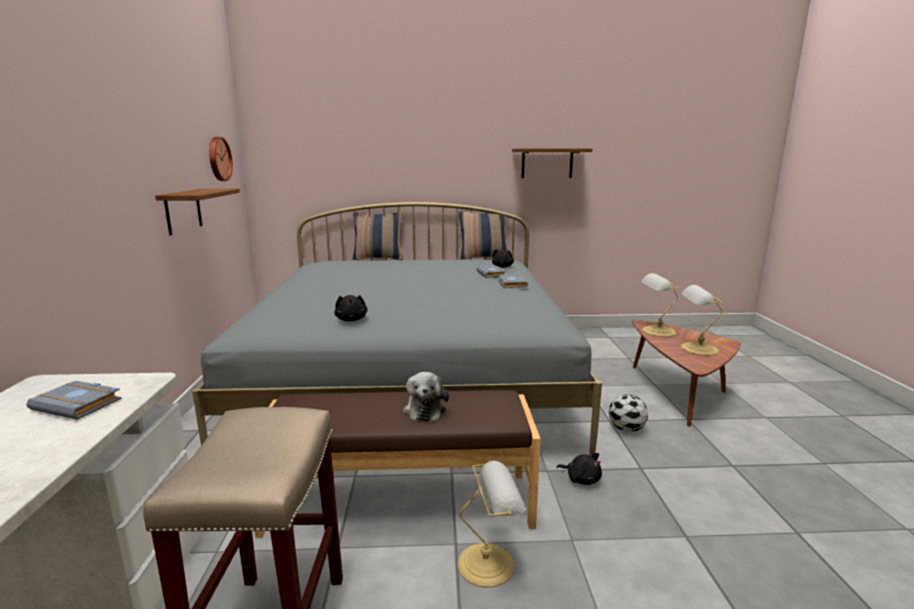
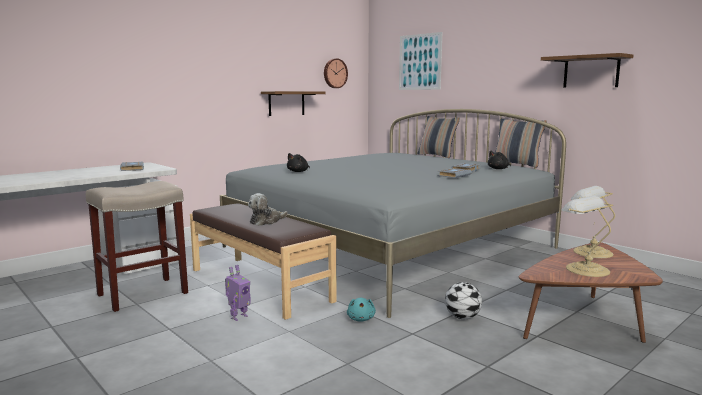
camera: 50 degrees right, 5 degrees down
(335, 145) = (420, 62): none -> picture
(489, 563) = (238, 317): table lamp -> toy robot
(581, 479) = (361, 319): black plush toy -> turquoise plush toy

